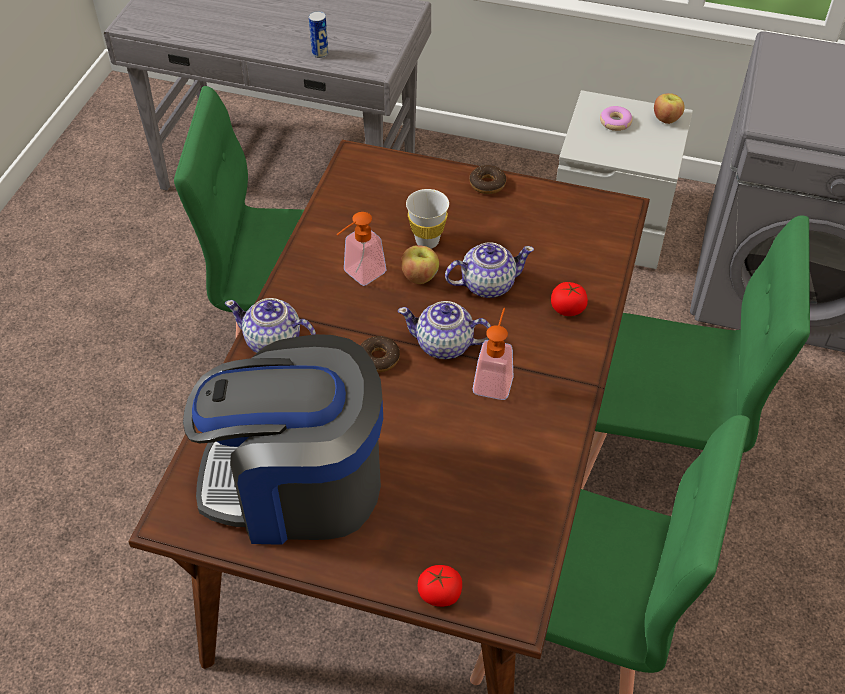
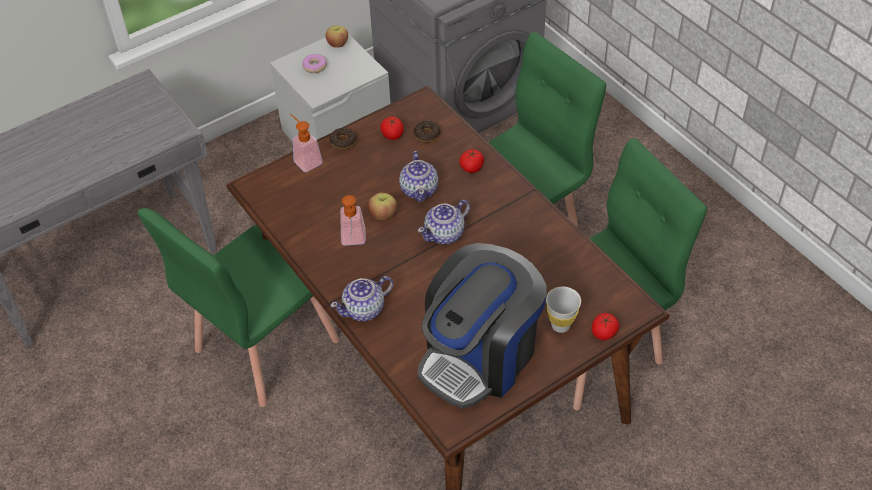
camera: 50 degrees left, 0 degrees up
(320, 53) = (131, 148): can -> none
(378, 358) = (426, 268): donut -> donut (427, 135)
(427, 241) = (359, 195): white cup -> white cup (560, 325)
(487, 284) = (419, 189): teapot -> teapot turned 150 degrees clockwise
(494, 379) = (489, 228): soap dispenser -> soap dispenser (305, 159)
(541, 215) = (392, 135): none -> tomato

